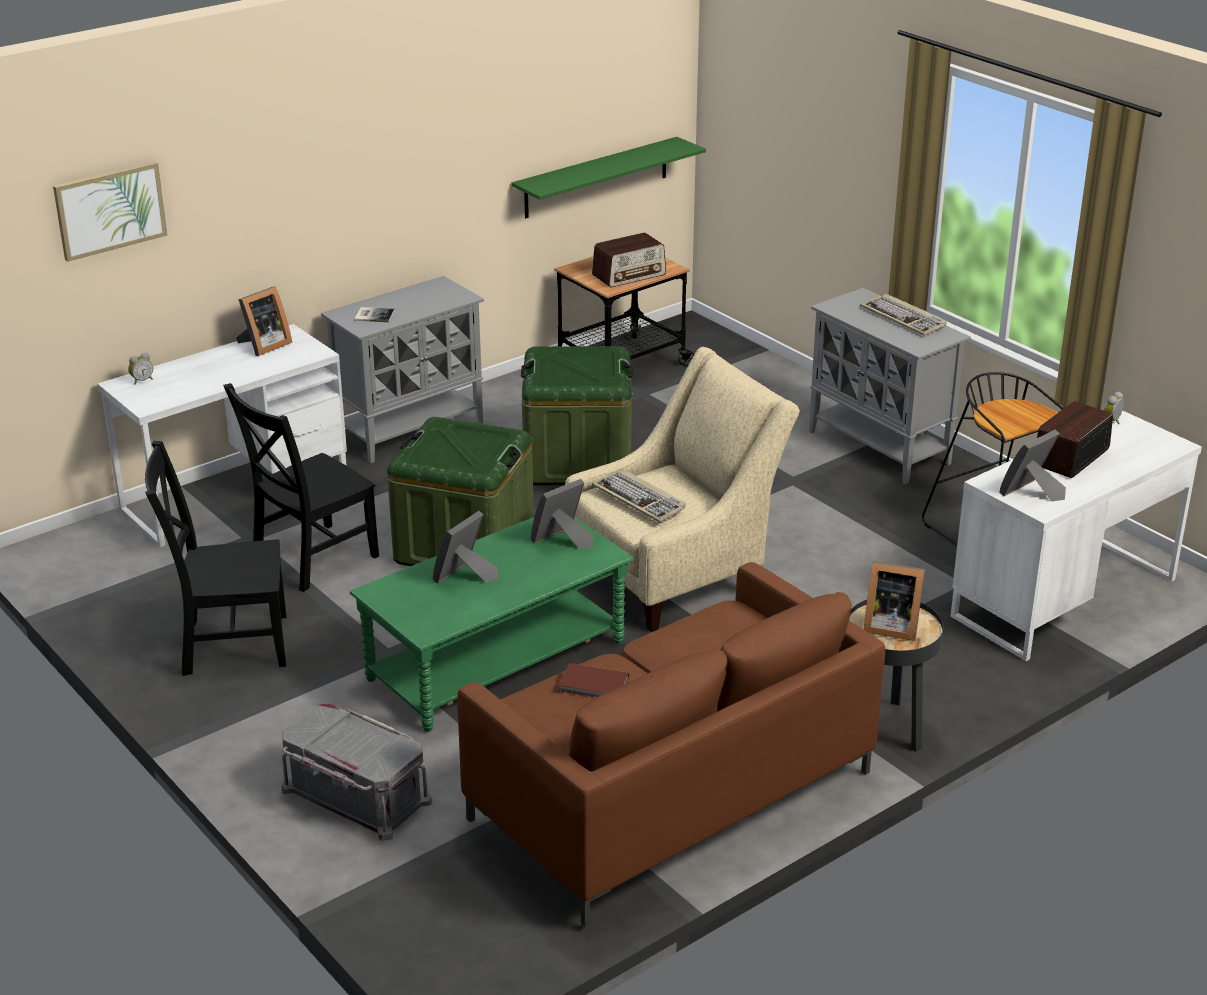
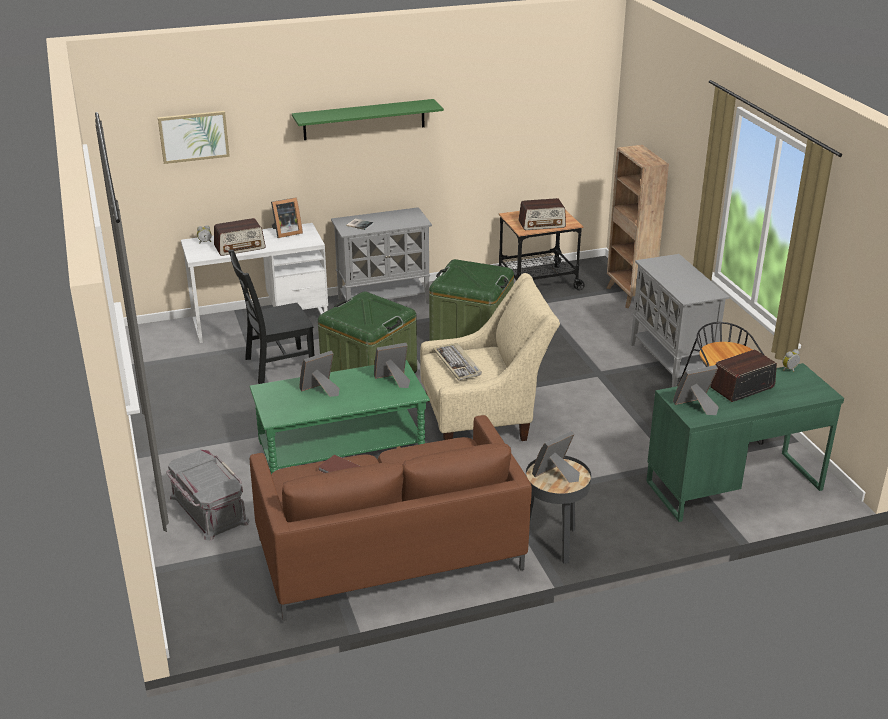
camera: 20 degrees right, 0 degrees up
(207, 380) = (240, 247): none -> radio
(229, 644) = (199, 406): black chair -> none
(596, 178) = (536, 159): green shelf -> green shelf (364, 119)
(762, 363) = (629, 296): none -> brown bookcase
(890, 626) = (556, 475): picture frame -> picture frame turned 105 degrees clockwise
(904, 318) = (692, 277): keyboard -> none
(1063, 597) = (733, 485): white desk -> green desk

